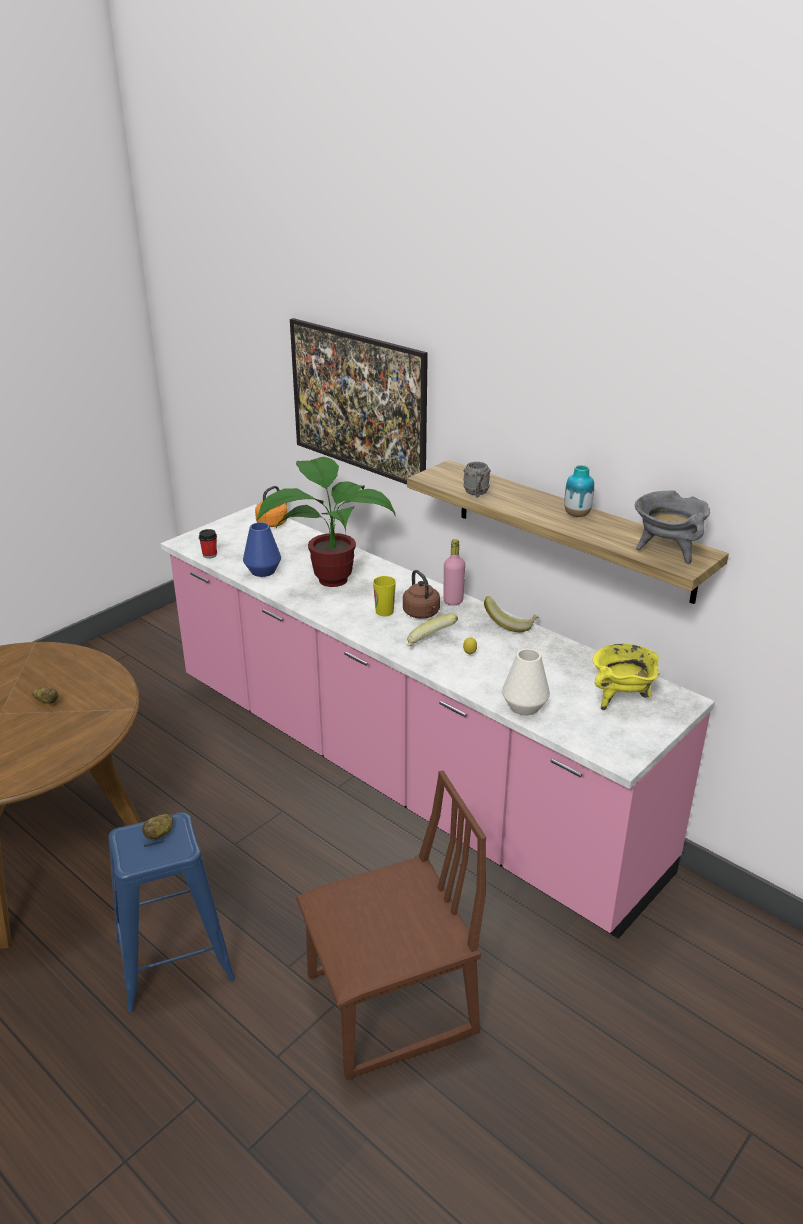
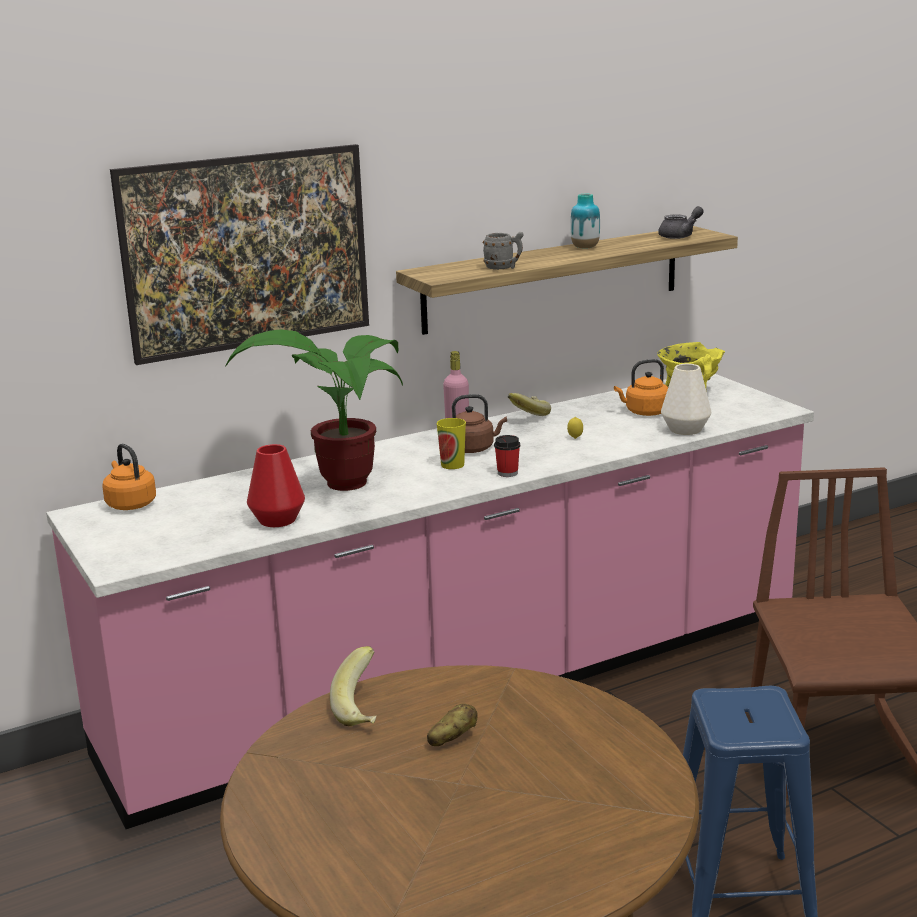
camera: 70 degrees left, 10 degrees down
(160, 834) = (734, 709): potato -> none
(209, 555) = (185, 551): cup -> cup (507, 473)
(263, 571) = (277, 520): blue vase -> red vase
(430, 643) = (541, 452): banana -> banana (364, 709)
(557, 679) = (644, 412): none -> orange kettle
(666, 551) = (680, 236): grey cooking pot -> grey teapot

